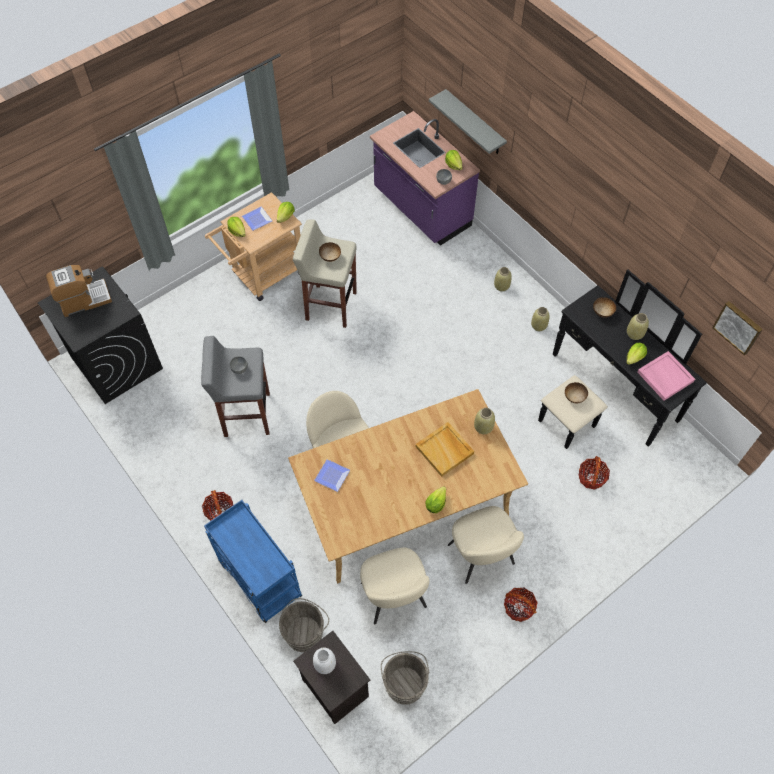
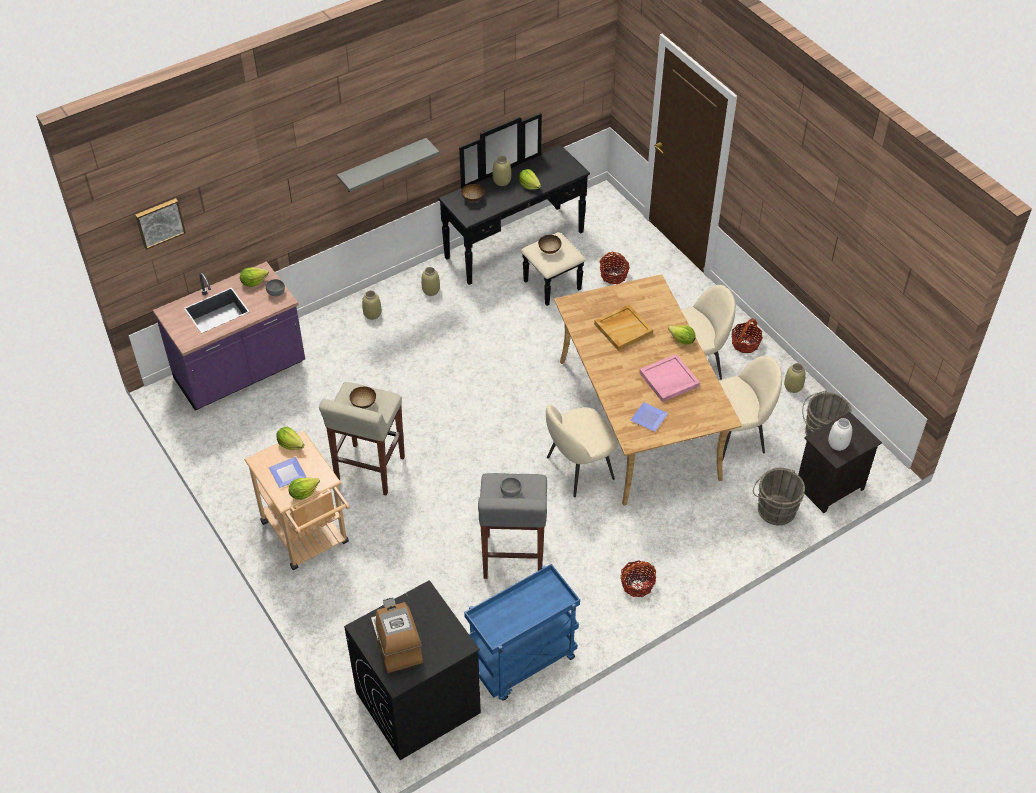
camera: 85 degrees left, 10 degrees down
(259, 579) = (717, 548): blue cart -> blue cart (522, 663)
(474, 123) = (238, 226): grey shelf -> grey shelf (383, 166)
(483, 427) = (599, 298): beige vase -> beige vase (793, 387)
(664, 376) = (552, 169): pink tray -> pink tray (669, 380)
(738, 327) = (558, 73): picture -> picture (159, 222)

